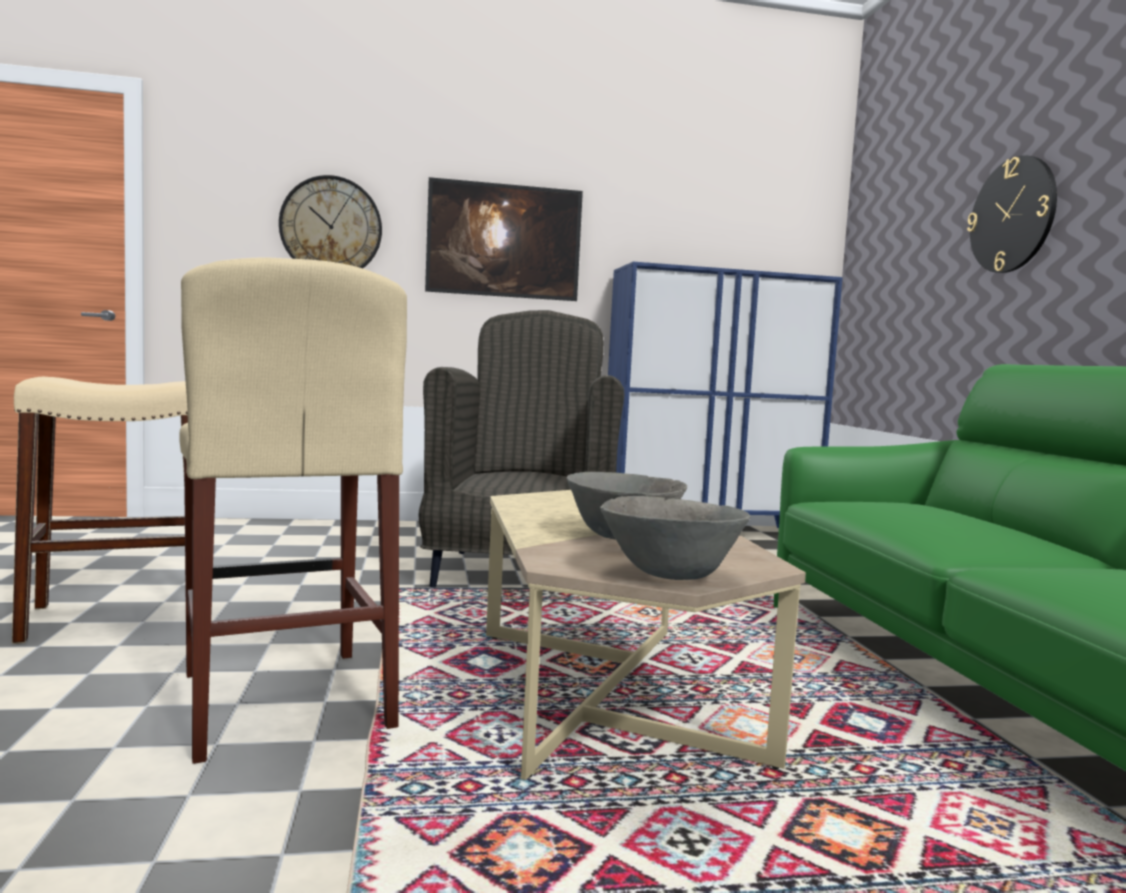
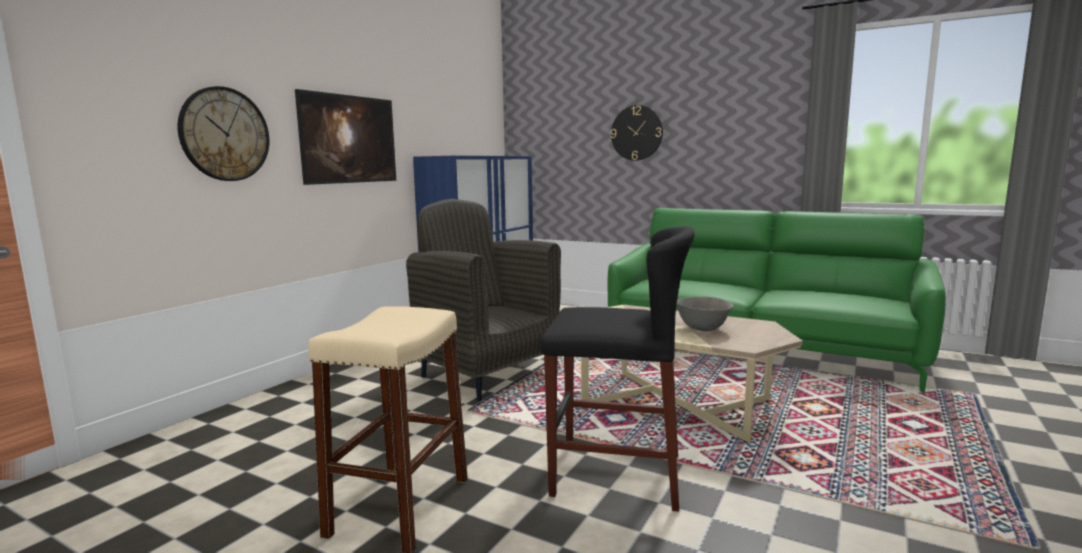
camera: 50 degrees left, 5 degrees up
(284, 699) = (616, 475): beige stool -> black stool
(670, 576) = (775, 337): grey bowl -> none

